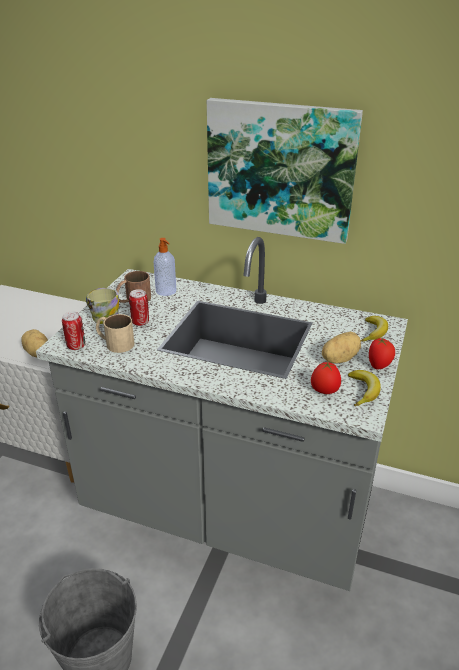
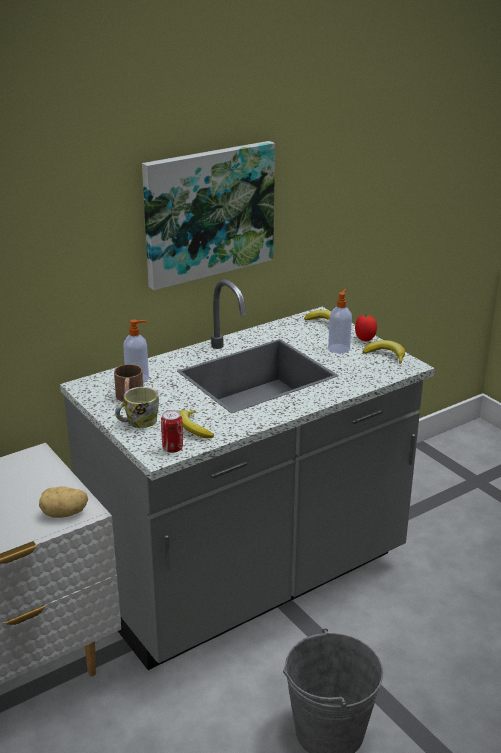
camera: 55 degrees left, 5 degrees down
(114, 342) = (193, 428): beige mug -> banana
(140, 322) = (175, 407): can -> none
(324, 391) = (370, 368): tomato -> none
(338, 359) = (339, 348): potato -> soap dispenser

